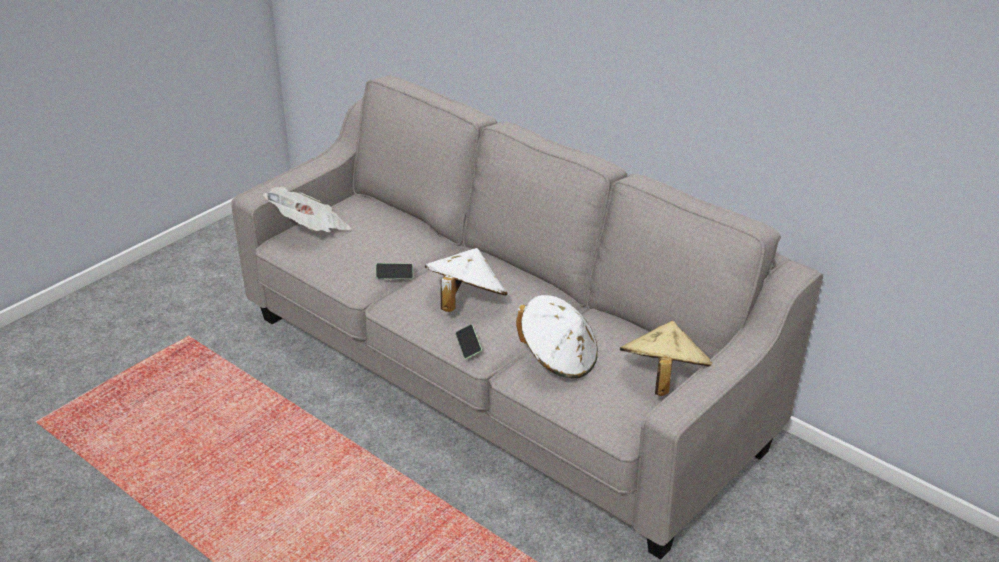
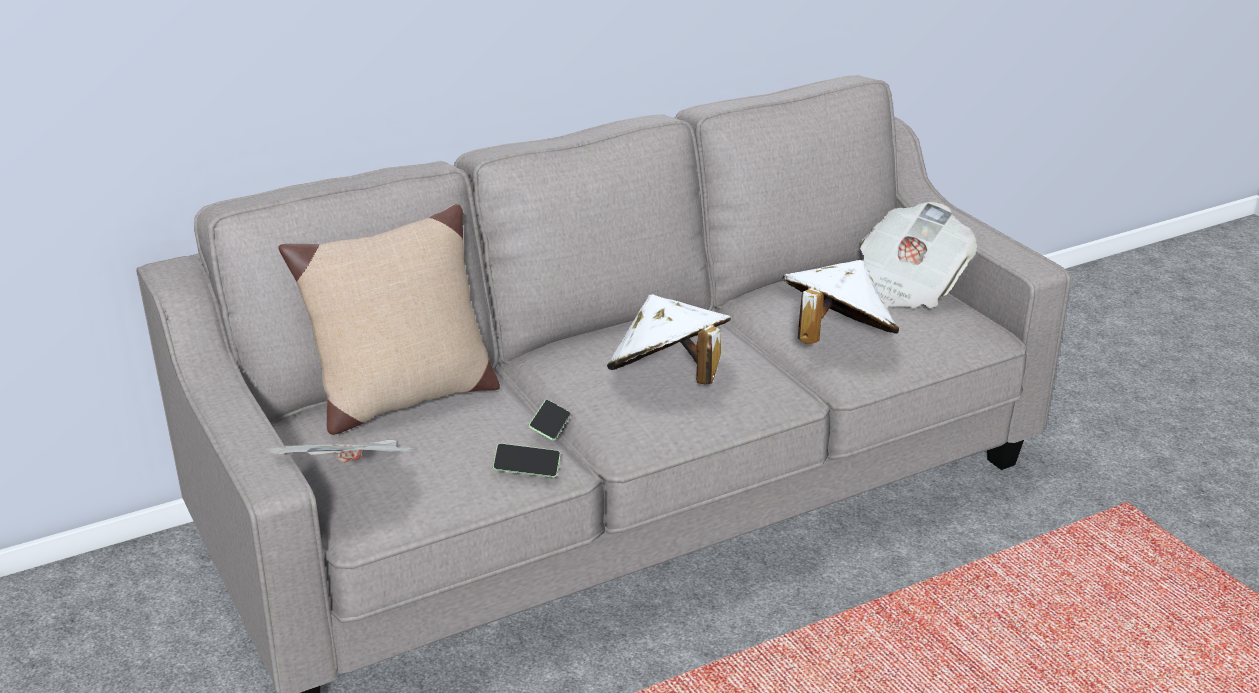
camera: 70 degrees left, 5 degrees down
(394, 222) = (402, 400): none -> beige pillow
(468, 346) = (769, 398): phone -> phone (527, 468)
(663, 380) = (908, 287): beige hat -> newspaper

